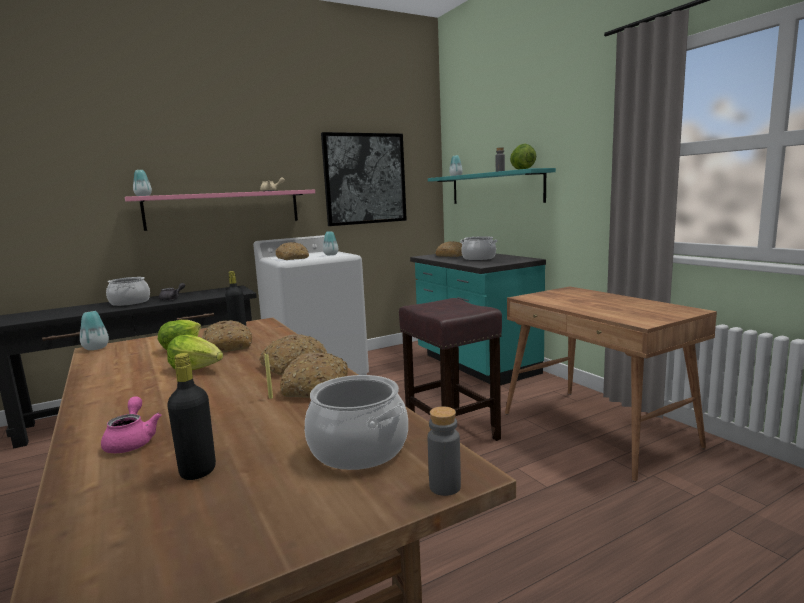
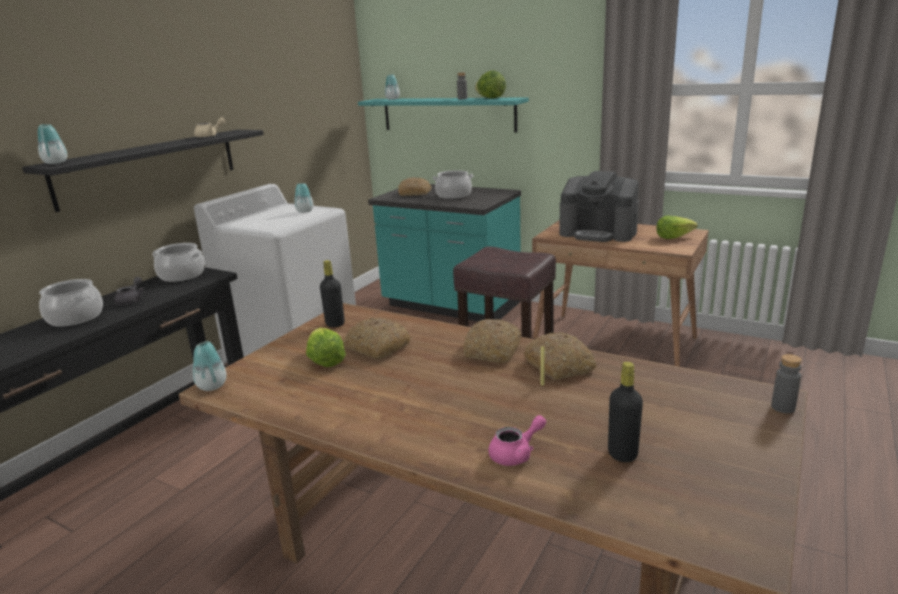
camera: 30 degrees left, 10 degrees up
(132, 441) = (516, 454): pink teapot -> pink teapot turned 105 degrees clockwise
(197, 369) = (405, 377): lettuce -> lettuce (673, 237)
(224, 209) = (150, 167): pink shelf -> black shelf
(293, 258) = (269, 222): bread -> none
(359, 448) = (690, 401): cooking pot -> cooking pot (182, 275)
(365, 179) = (294, 107): picture -> none
(580, 300) = (598, 233): none -> coffee machine

